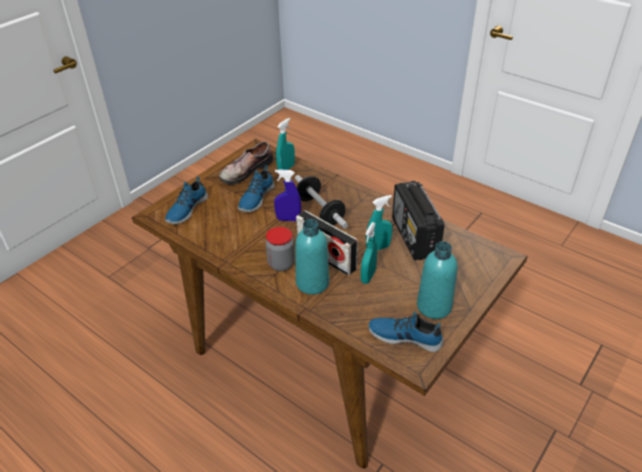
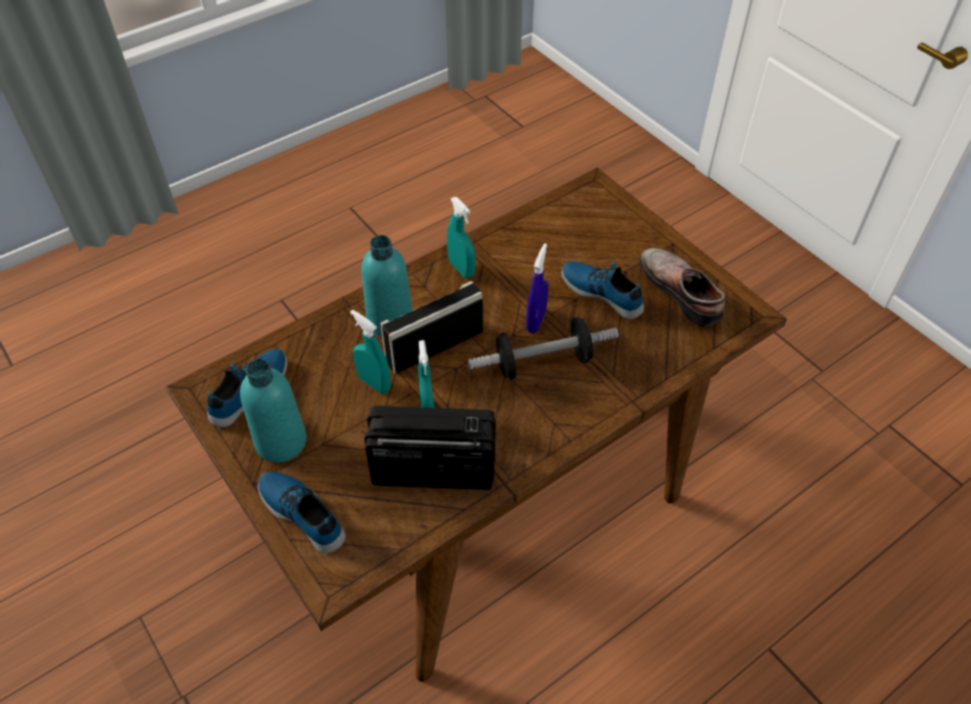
camera: 105 degrees right, 10 degrees up
(186, 209) = (597, 217): shoe -> shoe (303, 512)
(281, 264) = (441, 296): jar -> none
(286, 168) = (676, 343): turquoise spray bottle -> turquoise spray bottle (461, 269)

